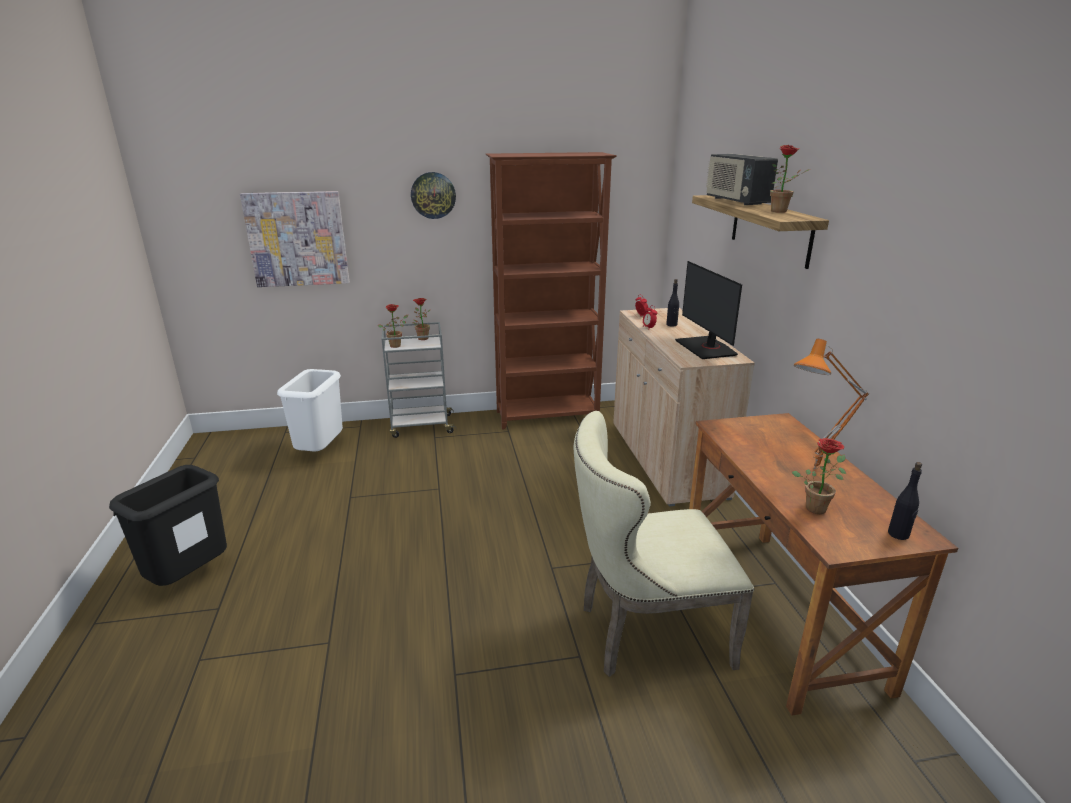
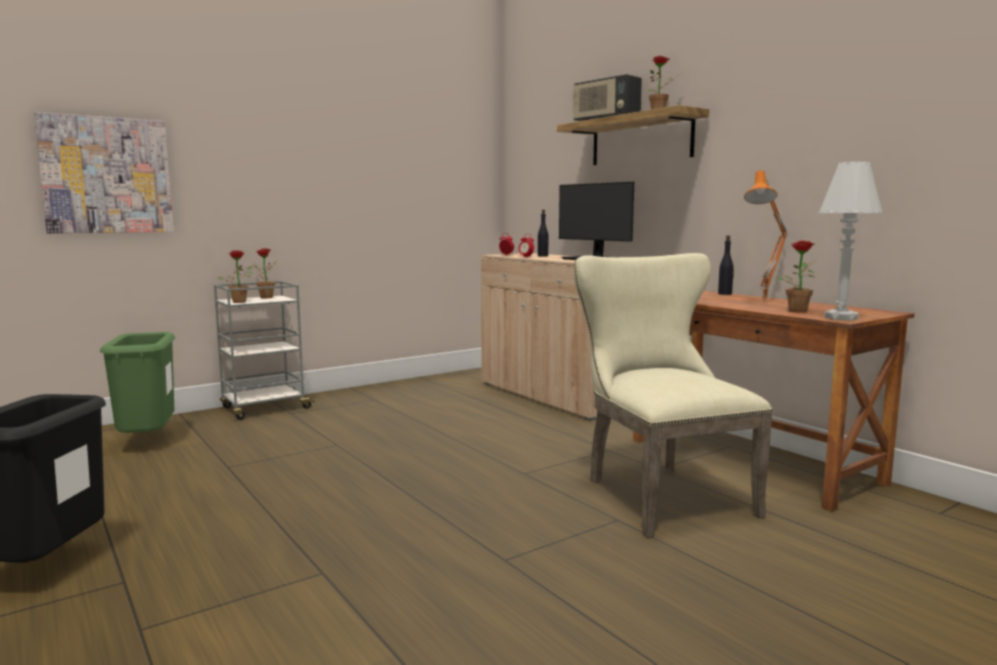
camera: 25 degrees left, 15 degrees down
(320, 453) = (147, 442): white trash can -> green trash can
(433, 195) = (274, 136): wall clock -> none
(548, 417) = (408, 386): brown bookcase -> none
(644, 633) = (659, 494): beige chair -> beige chair turned 105 degrees clockwise
(838, 543) = (840, 318): none -> white table lamp
(898, 534) = (870, 312): black bottle -> black bottle (725, 294)

